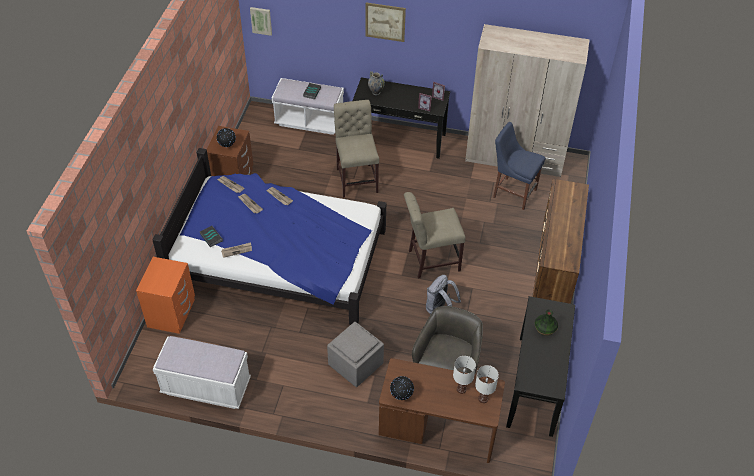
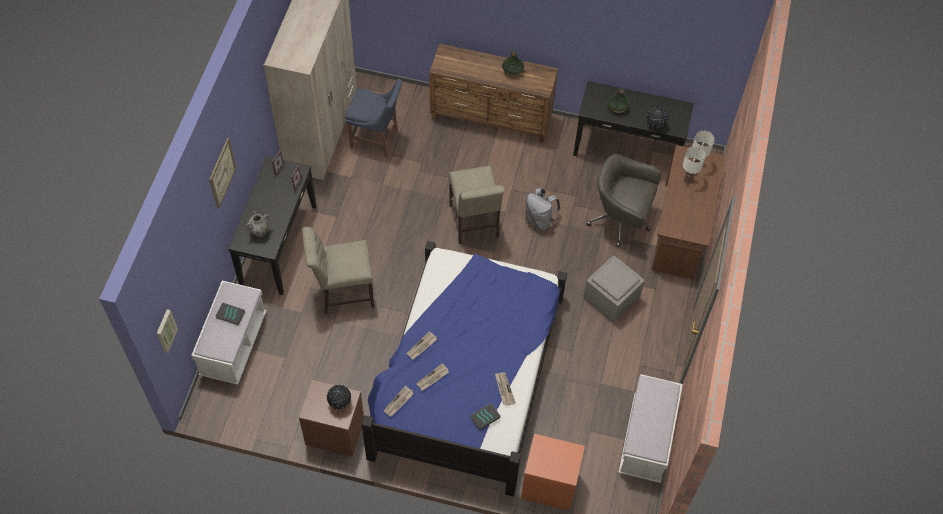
camera: 90 degrees left, 10 degrees up
(401, 396) = (700, 226): globe -> globe (655, 126)
(512, 192) = (376, 139): blue chair -> blue chair turned 105 degrees counterclockwise
(567, 237) = (512, 70): none -> vase

